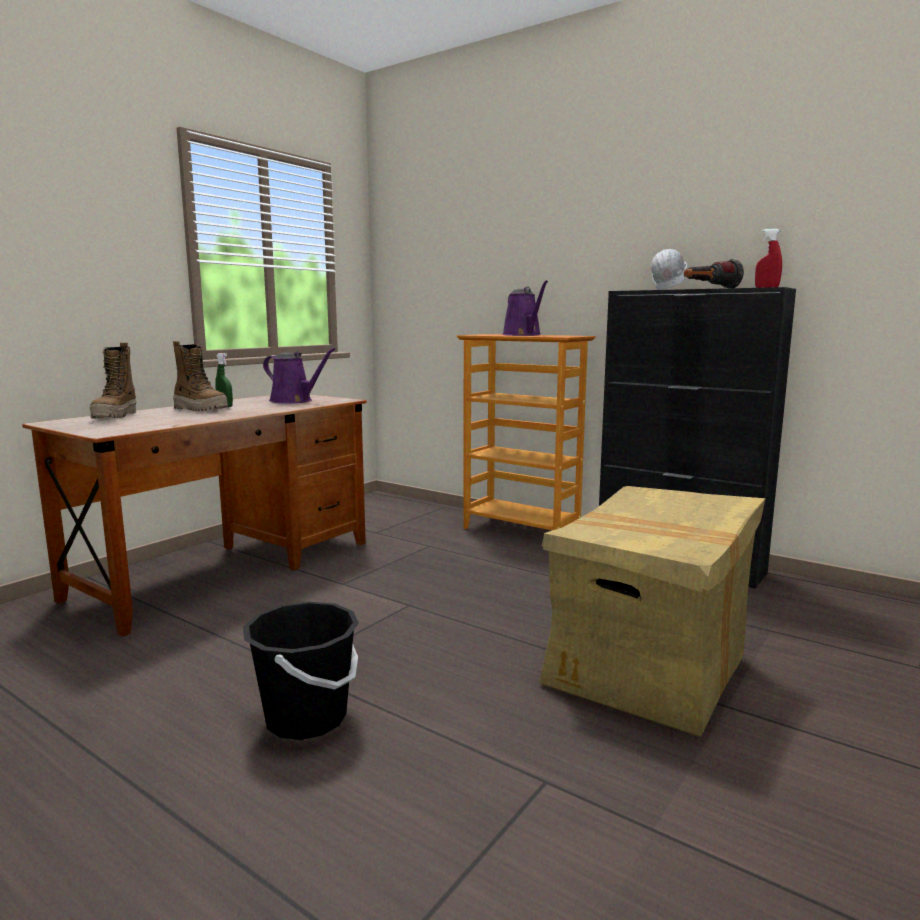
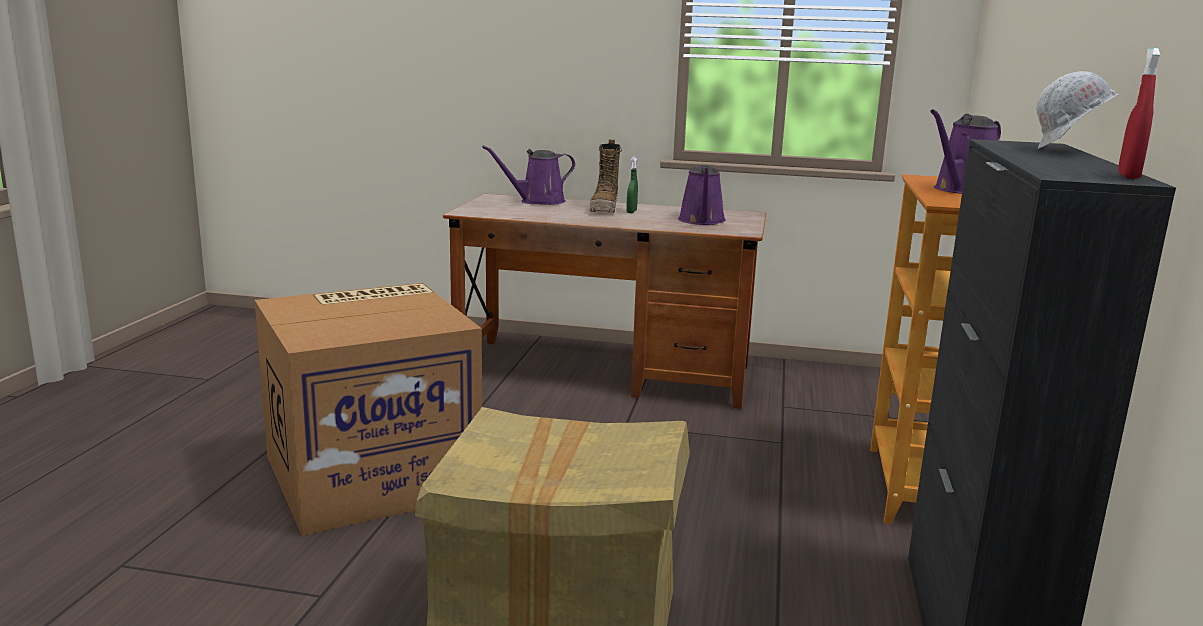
camera: 65 degrees right, 5 degrees up
(116, 416) = (538, 201): boot -> purple watering can
(306, 718) = (373, 474): black bucket -> cardboard box
(709, 288) = (1046, 160): flashlight -> none

